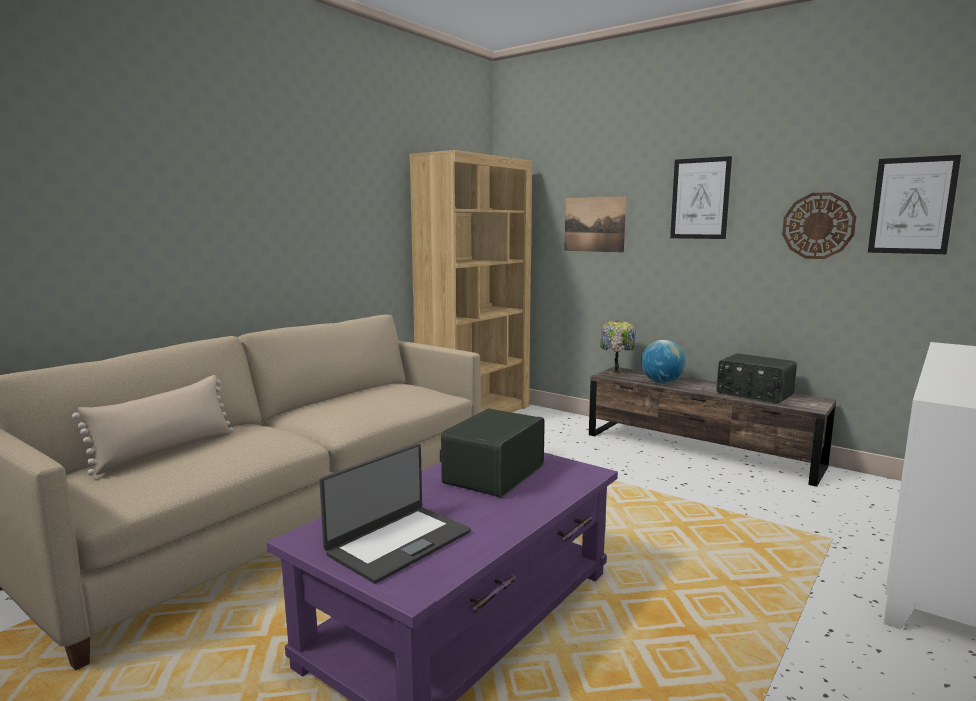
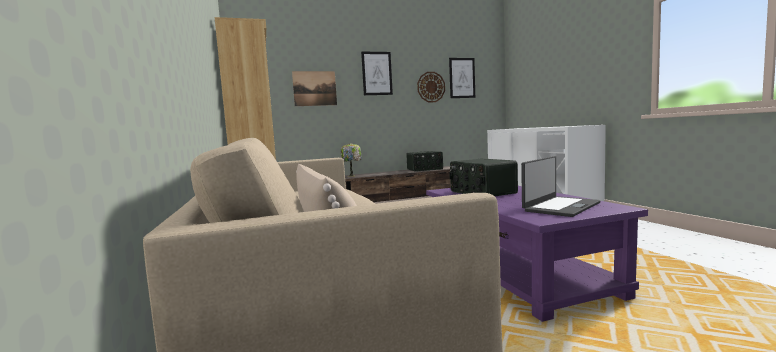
camera: 55 degrees left, 5 degrees down
(398, 542) = (560, 207): laptop -> laptop turned 60 degrees clockwise
(661, 382) = (382, 174): globe -> none

